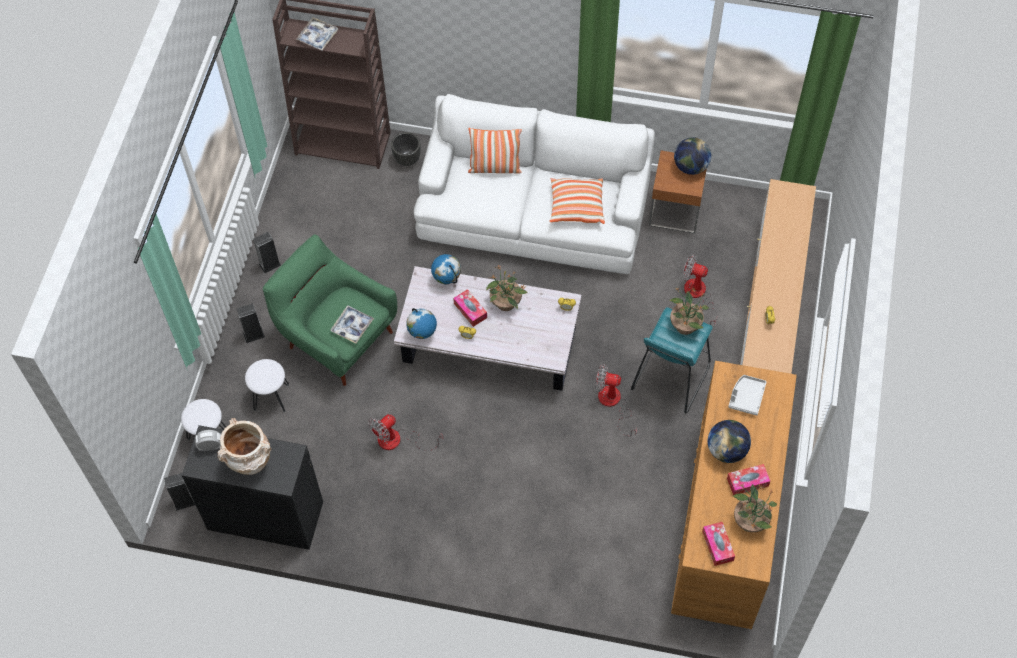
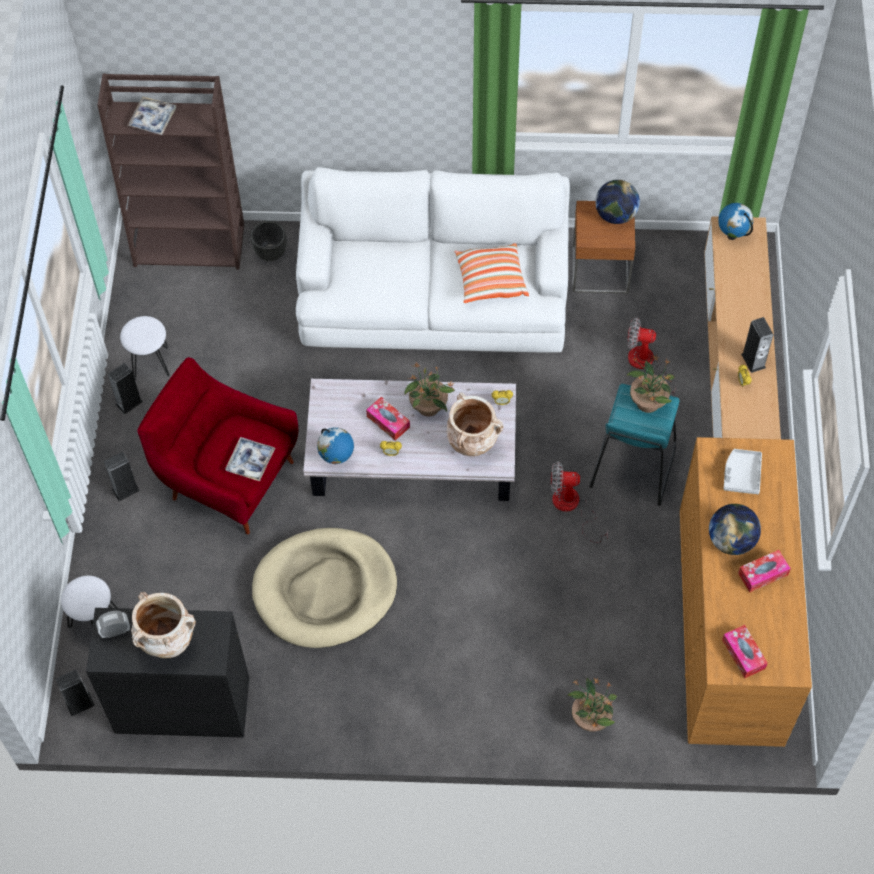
camera: 10 degrees left, 0 degrees up
(271, 397) = (162, 561): white stool -> white stool (150, 362)
(337, 337) = (227, 477): green armchair -> red armchair
(398, 440) = (325, 590): fan -> beige dog bed
(447, 280) = (353, 390): globe -> globe (732, 235)
(495, 167) = (384, 248): pillow -> none
(535, 341) = (473, 446): none -> beige vase
(750, 521) = (775, 619): potted plant -> potted plant (590, 718)
(781, 304) = (753, 360): none -> speaker

